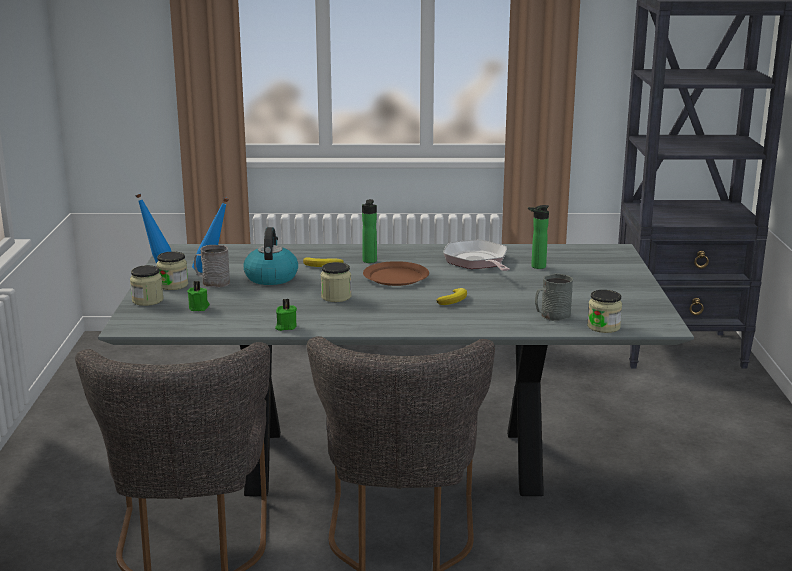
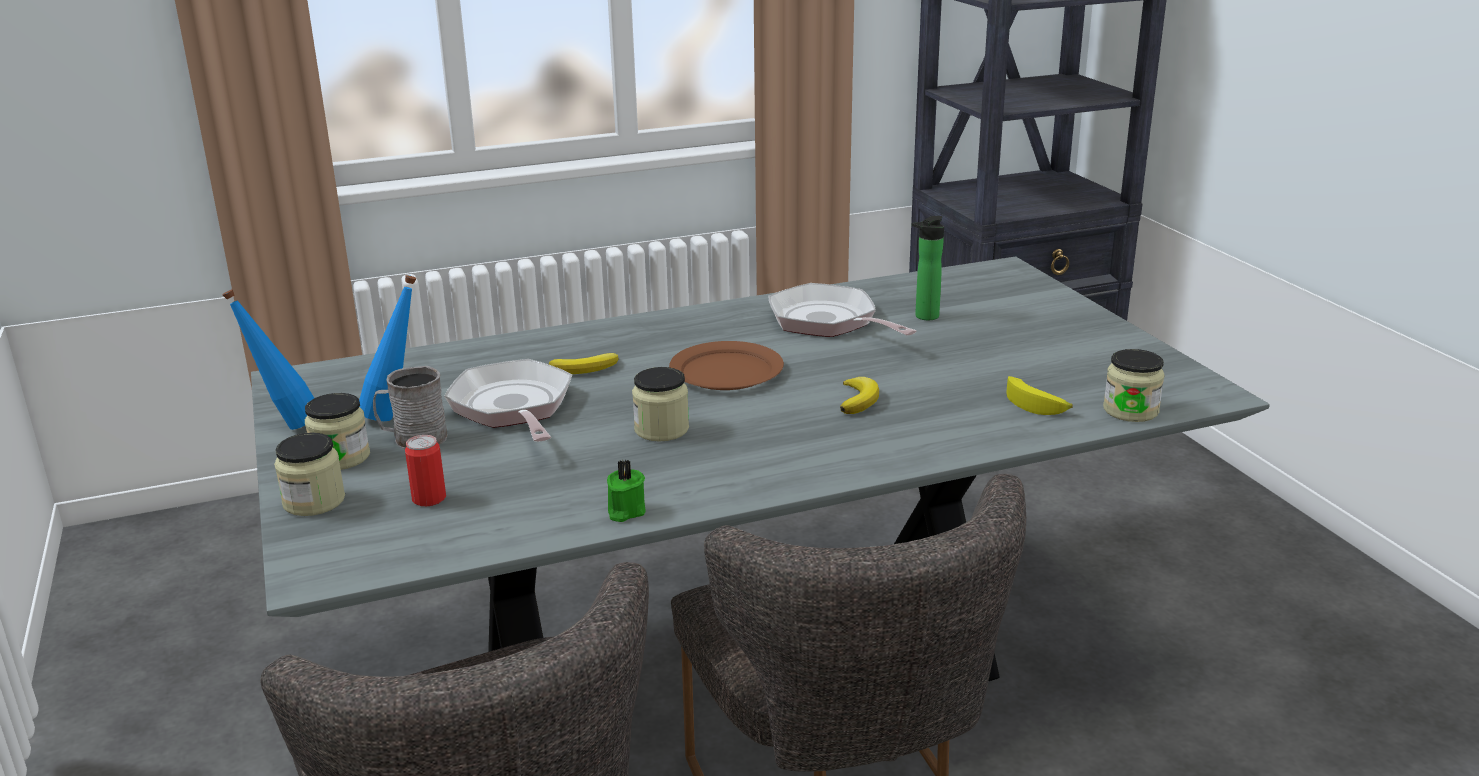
camera: 20 degrees left, 5 degrees up
(199, 307) = (429, 498): green candle -> can
(271, 277) = (513, 408): kettle -> frying pan
(369, 261) = (657, 349): bottle -> none
(551, 316) = (1037, 405): grey mug -> banana

